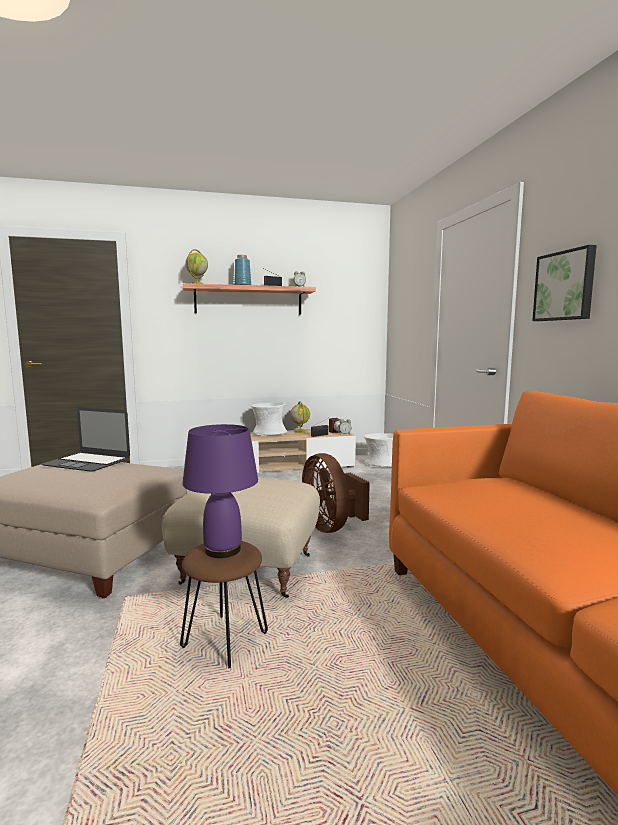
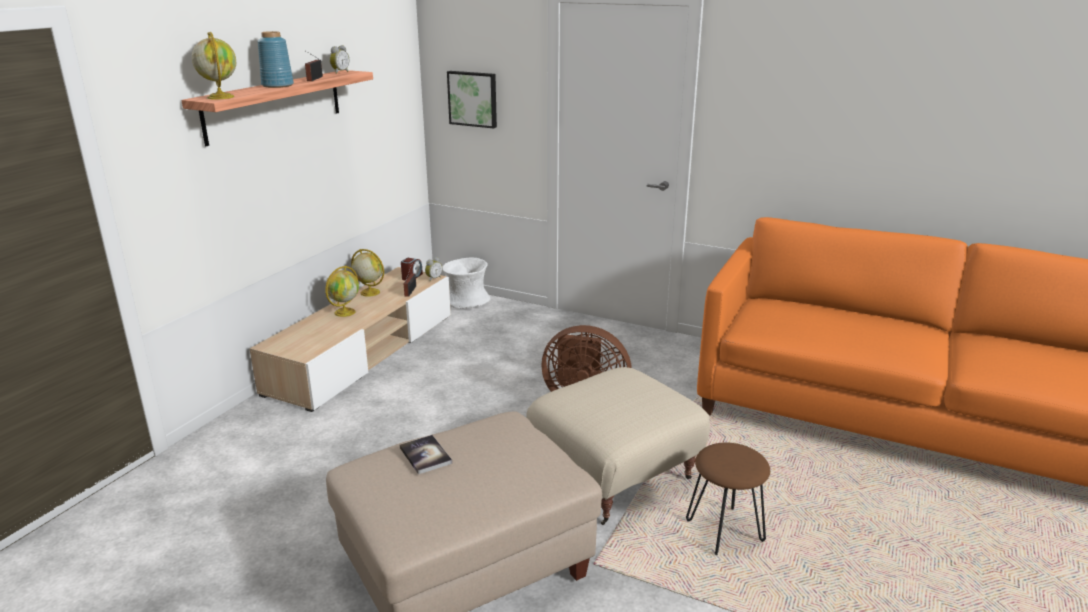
camera: 50 degrees left, 15 degrees up
(87, 462) = (425, 455): laptop -> book
(222, 550) = (730, 457): purple table lamp -> none
(269, 434) = (345, 312): white vase -> globe
(565, 286) = (764, 113): picture -> picture (473, 99)

